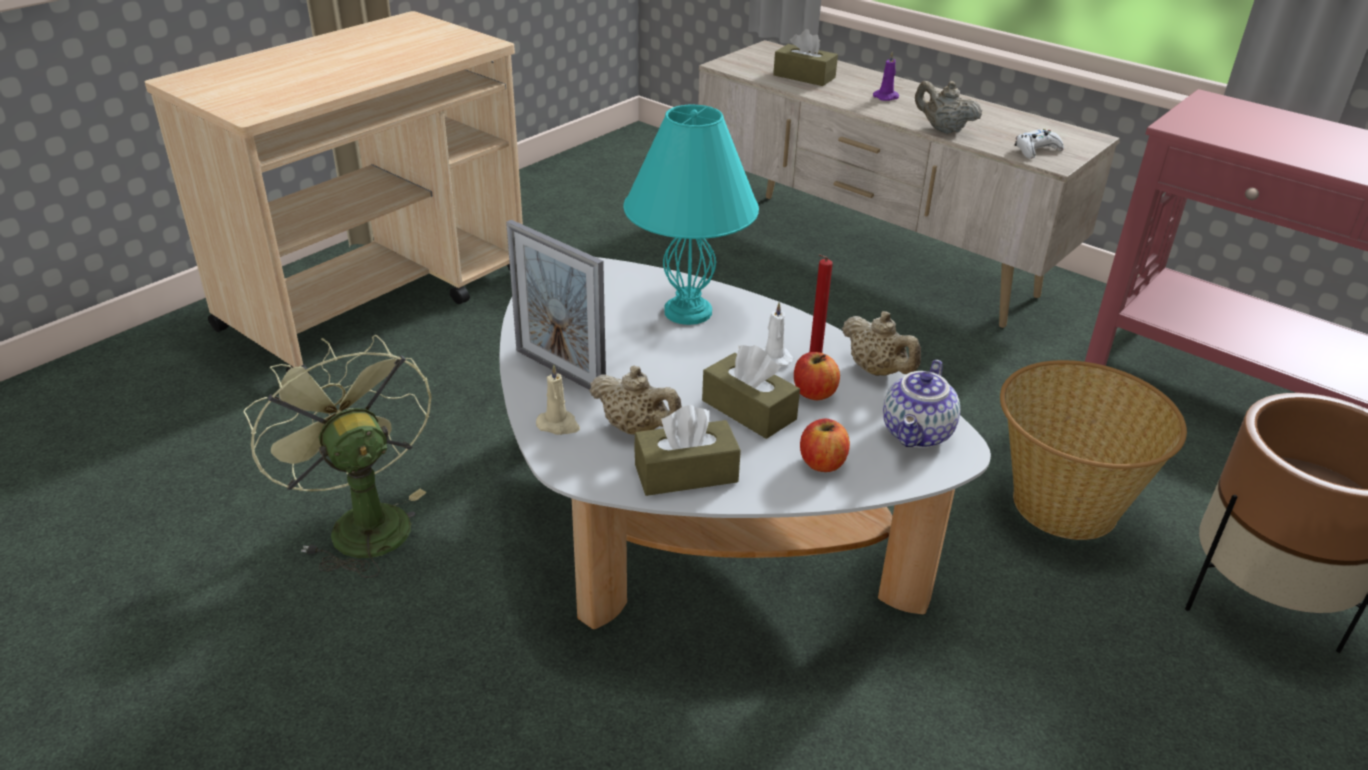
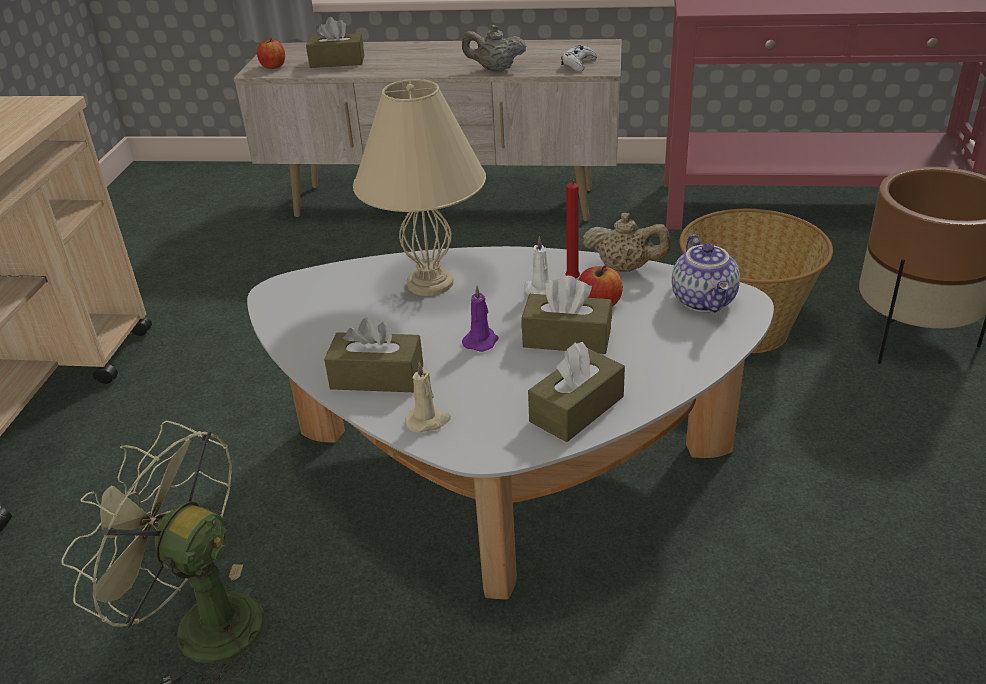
camera: 30 degrees left, 0 degrees up
(560, 371) = (377, 377): picture frame -> brown tissue box
(636, 429) = (497, 393): beige teapot -> none
(689, 312) = (431, 282): turquoise table lamp -> beige table lamp
(822, 463) = (665, 352): apple -> apple (273, 66)
(886, 97) = (423, 58): purple candle -> purple candle (481, 341)

